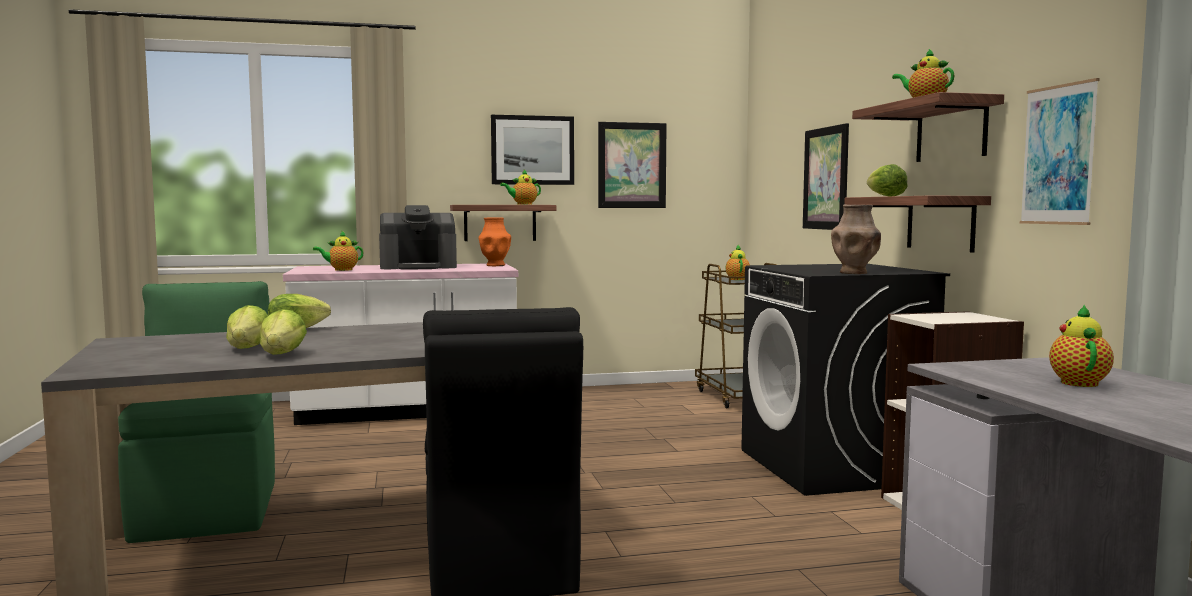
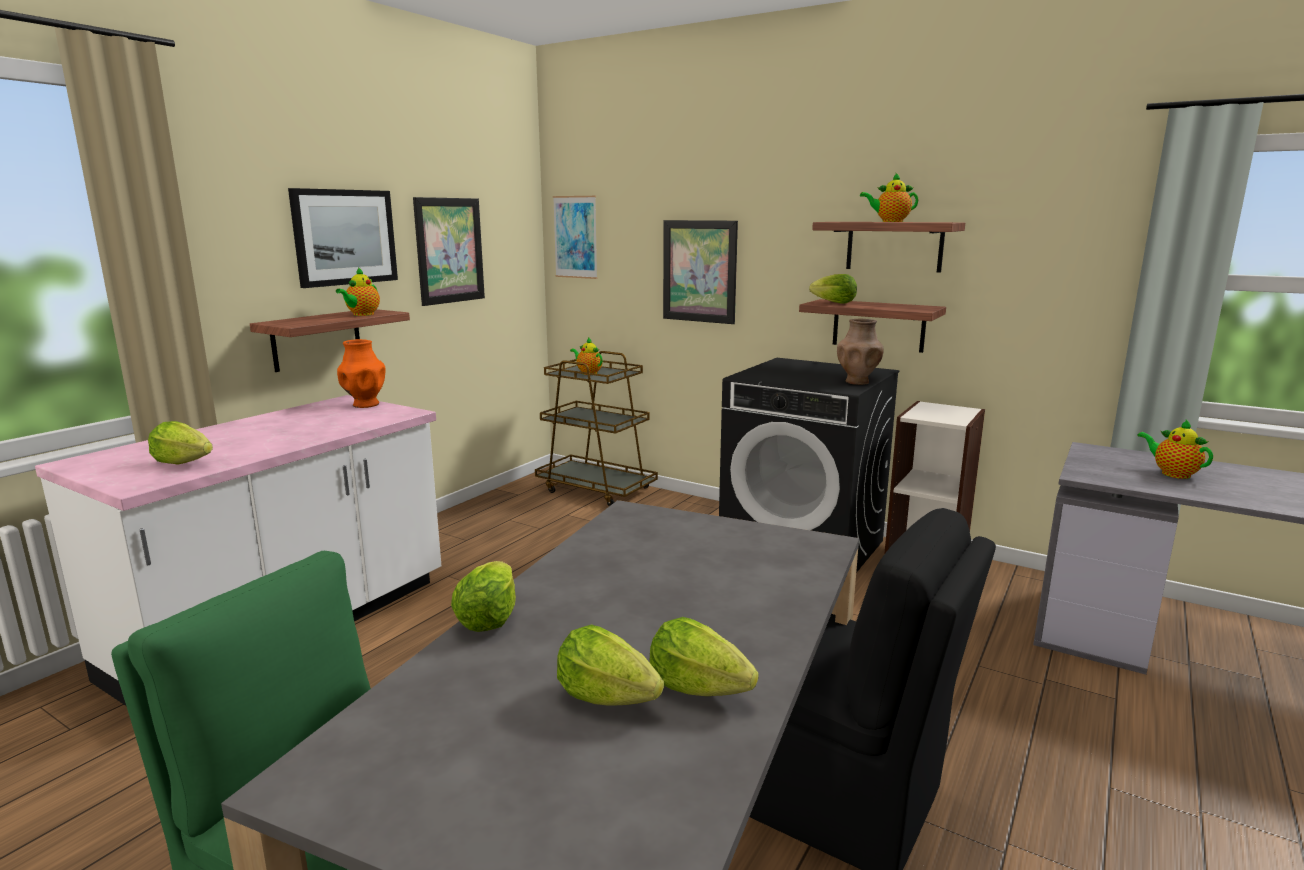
camera: 45 degrees left, 10 degrees up
(341, 270) = (183, 462): teapot -> lettuce
(418, 267) = (275, 429): coffee machine -> none
(1058, 155) = (1028, 280): picture -> picture (575, 237)

